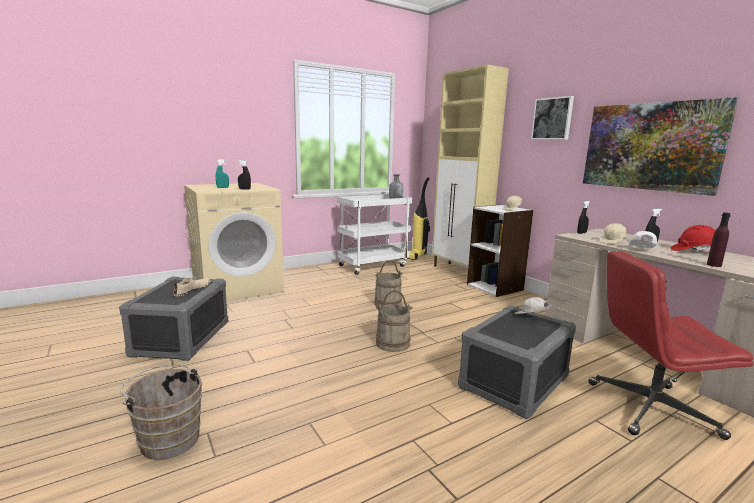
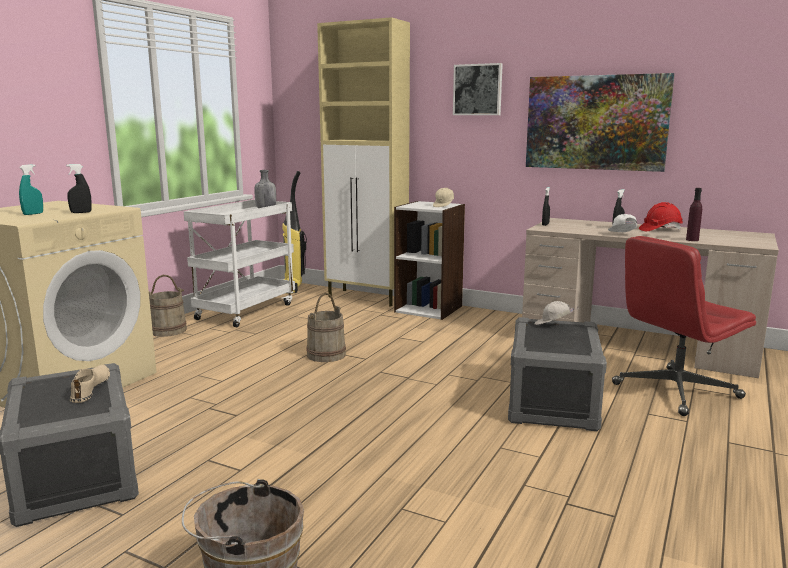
camera: 30 degrees left, 0 degrees up
(392, 343) = (389, 398): beige bucket -> beige bucket (168, 330)
(612, 242) = (587, 230): beige cap -> none

